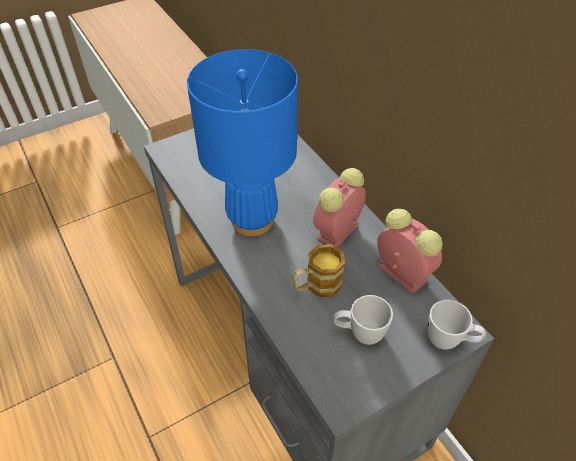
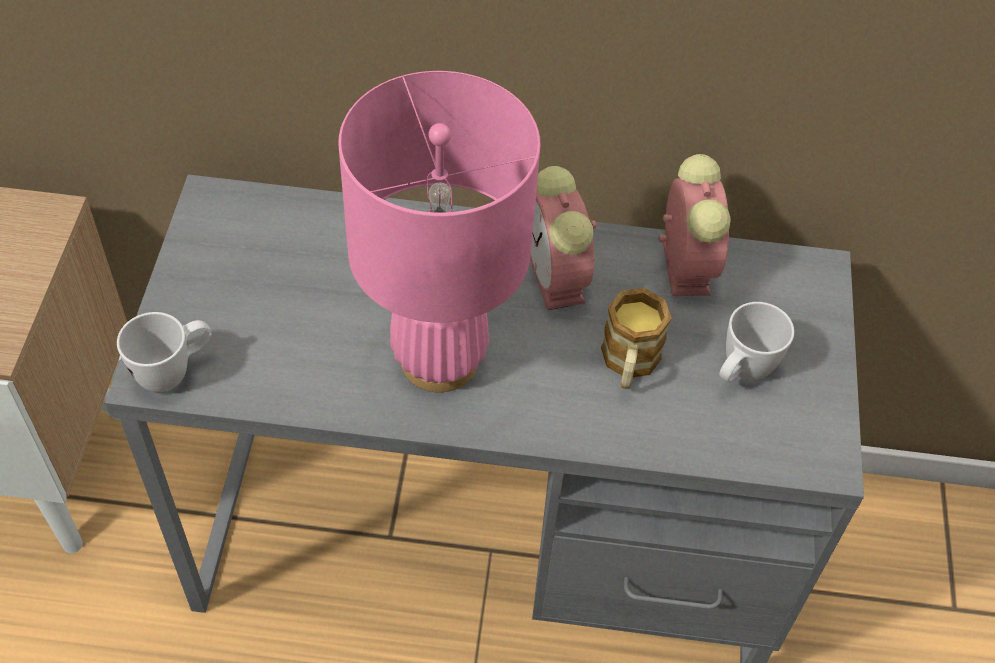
camera: 55 degrees left, 5 degrees up
(252, 220) = (438, 360): blue table lamp -> pink table lamp
(400, 272) = (684, 263): alarm clock -> alarm clock turned 90 degrees clockwise
(450, 341) = (823, 293): white mug -> white mug (174, 371)

